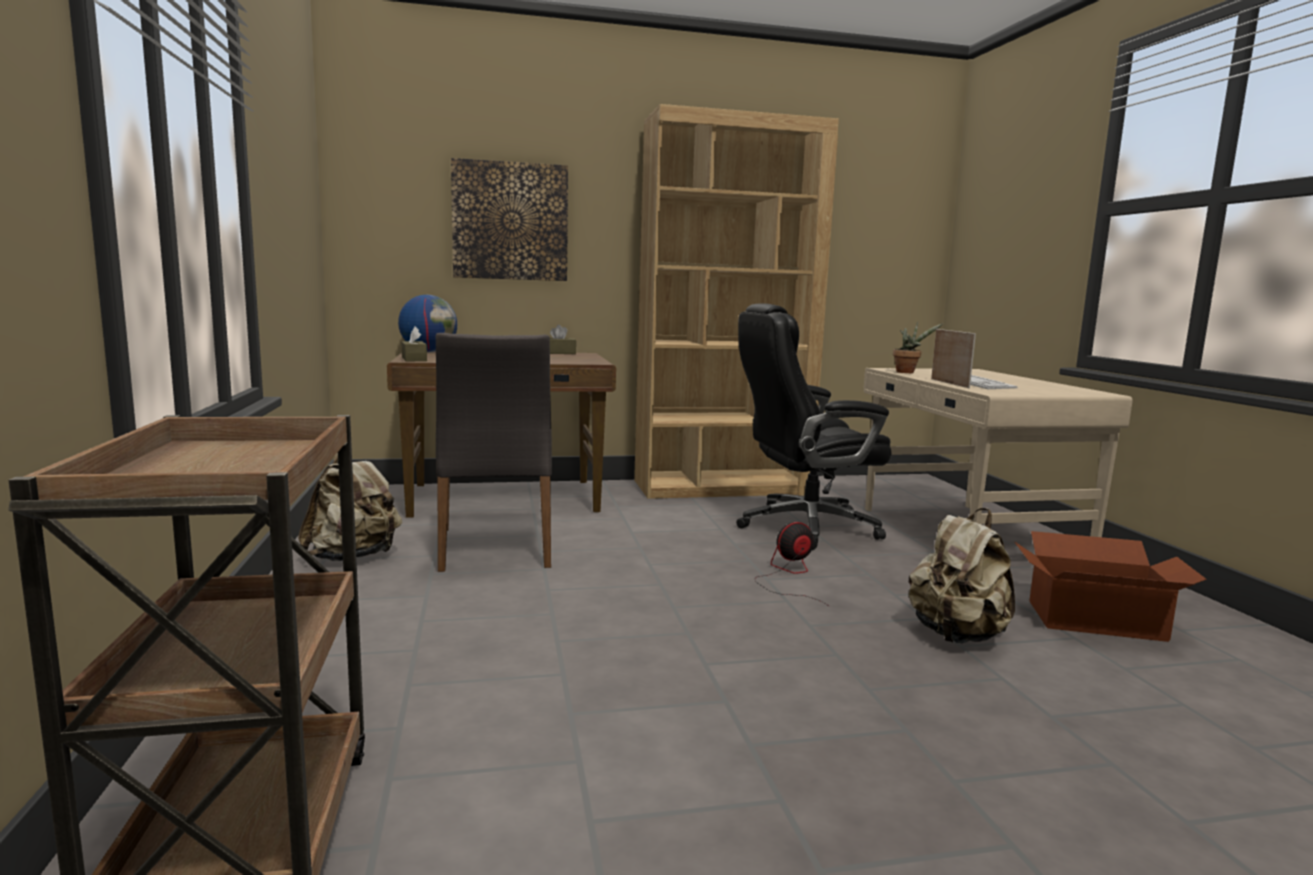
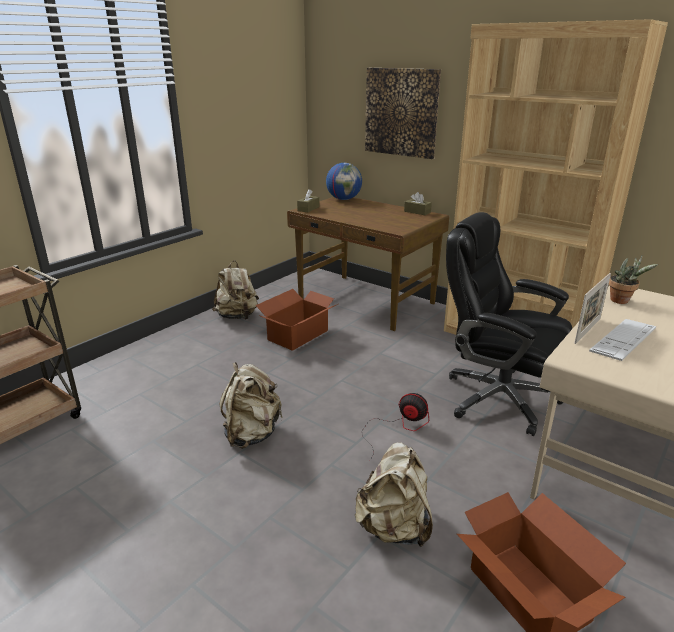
camera: 50 degrees right, 15 degrees up
(495, 547) = (297, 335): grey chair -> cardboard box
(676, 643) = (252, 434): none -> beige backpack

